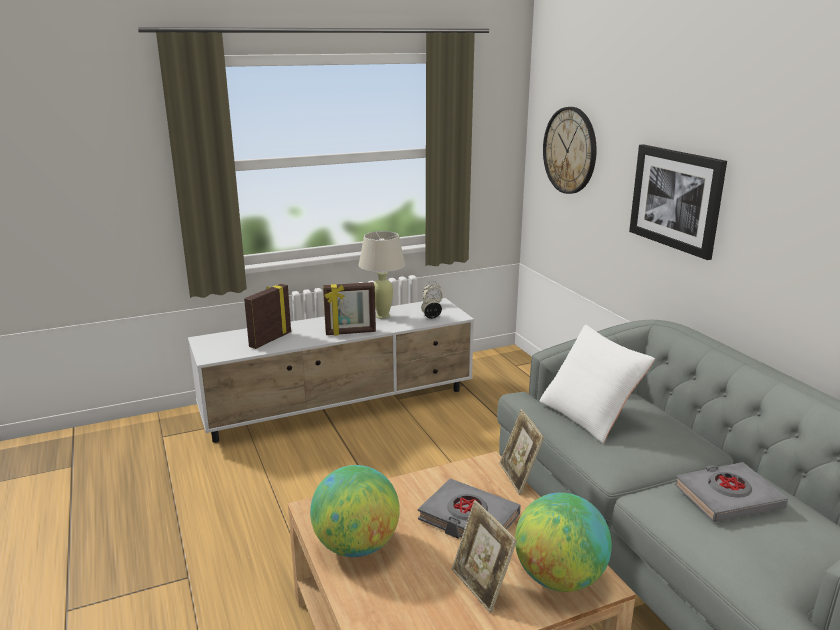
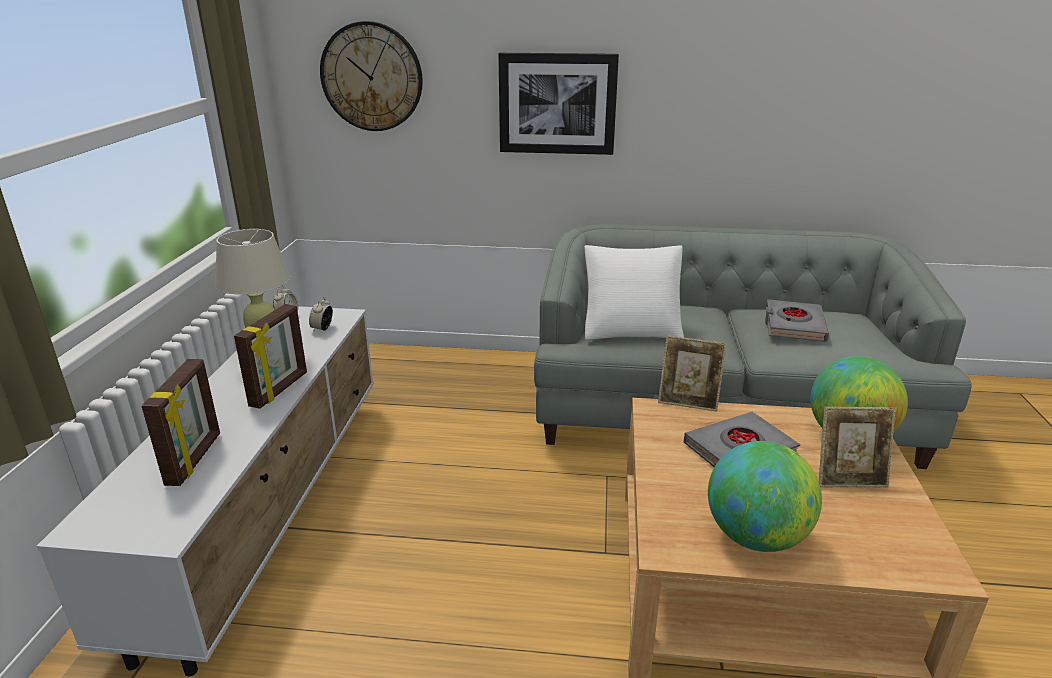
camera: 60 degrees left, 5 degrees up
(269, 339) = (195, 459): picture frame -> picture frame turned 150 degrees counterclockwise

